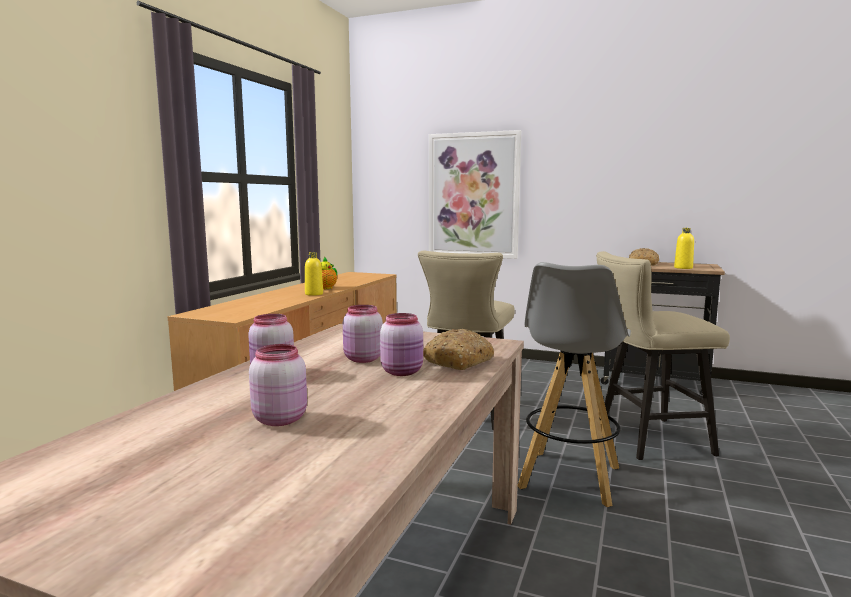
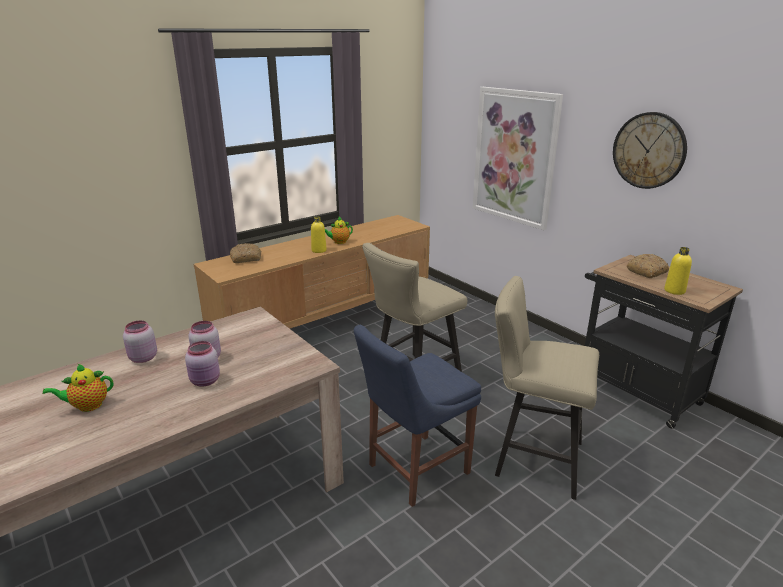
camera: 30 degrees right, 15 degrees up
(280, 418) = (87, 406): pink jar -> teapot
(458, 361) = (255, 380): bread -> bread (246, 258)
(568, 478) = (414, 470): grey stool -> blue chair
(612, 166) = (649, 150): none -> wall clock

